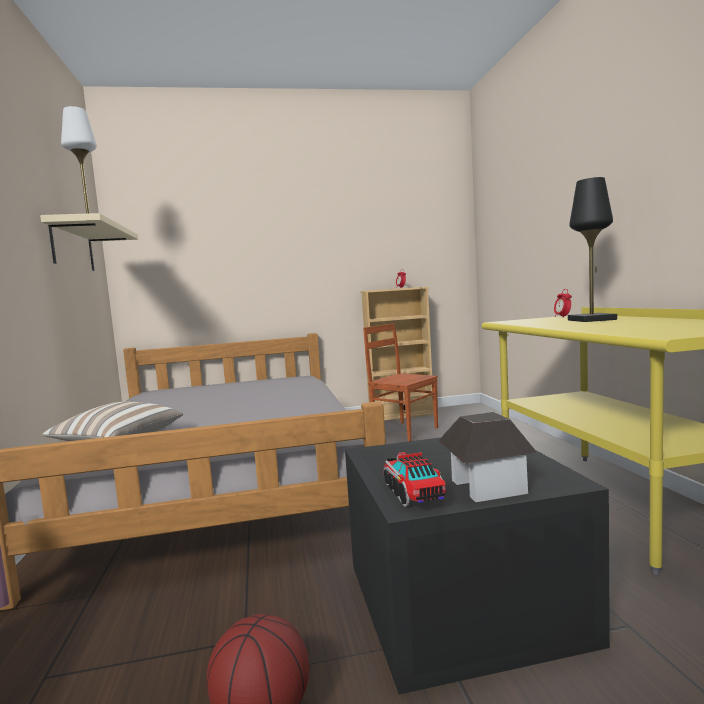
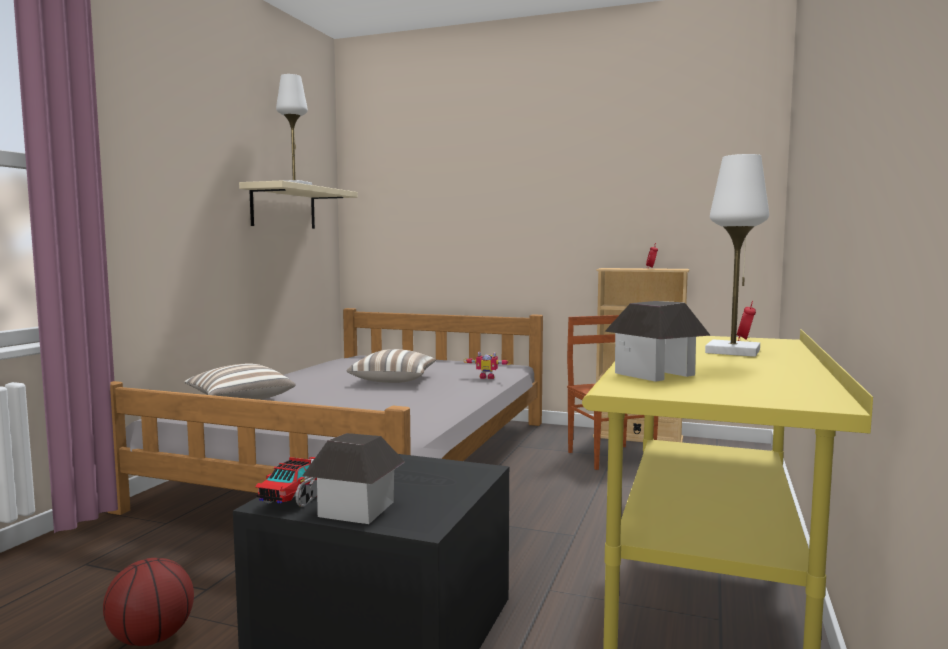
camera: 30 degrees right, 0 degrees up
(235, 400) = (394, 380): none -> pillow
(308, 385) = (487, 377): none -> toy robot
(591, 320) = (733, 351): black table lamp -> white table lamp
(631, 329) = (655, 374): none -> toy house

